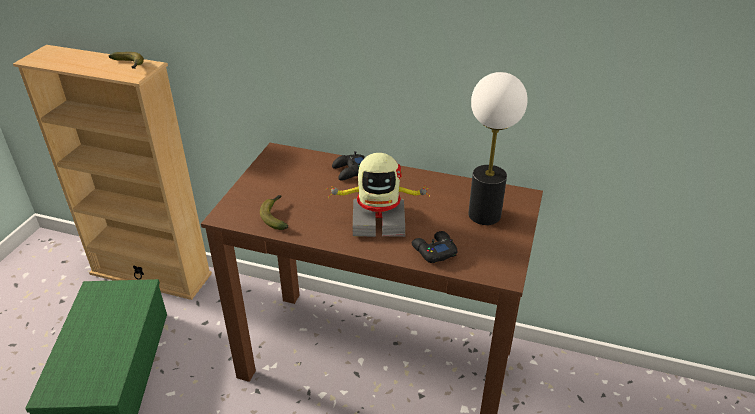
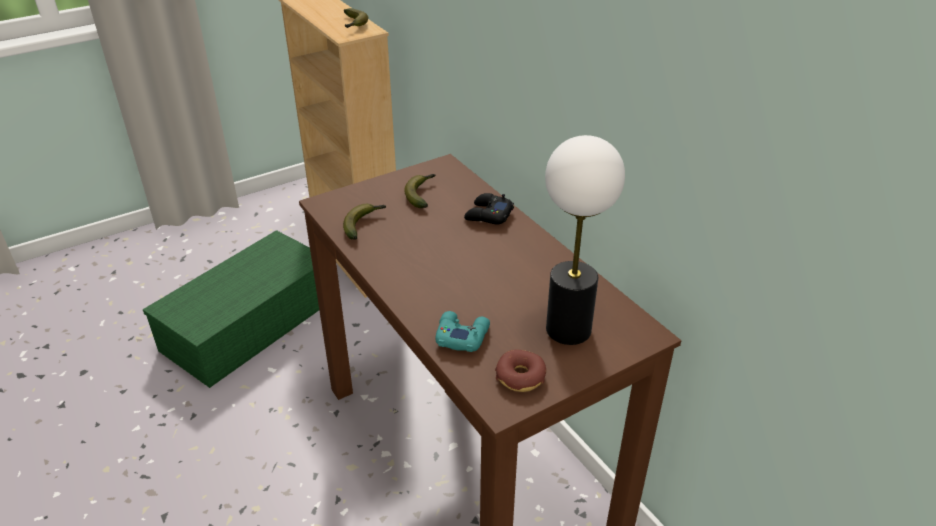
camera: 40 degrees right, 0 degrees up
(288, 178) = (421, 194): none -> banana
(378, 220) = (449, 276): toy robot -> none
(433, 251) = (462, 336): black game controller -> turquoise game controller
(495, 254) = (520, 377): none -> donut

